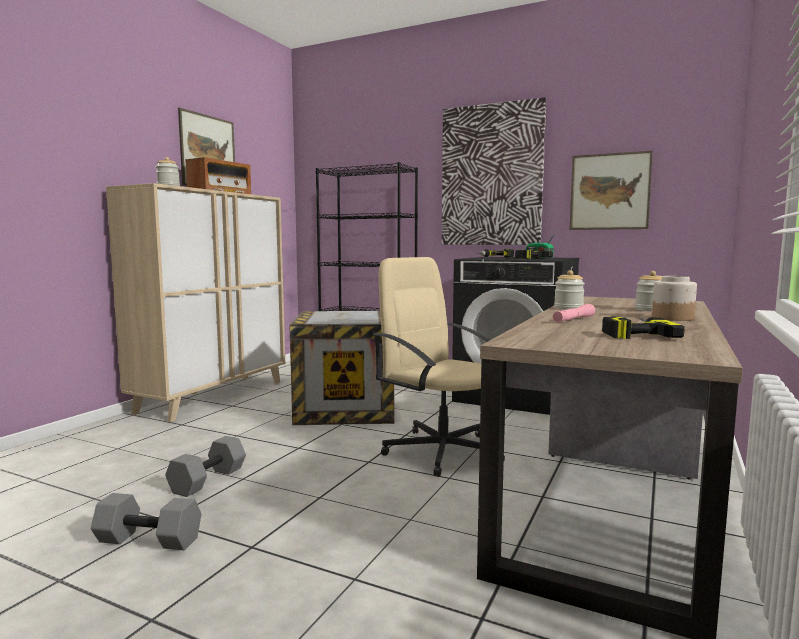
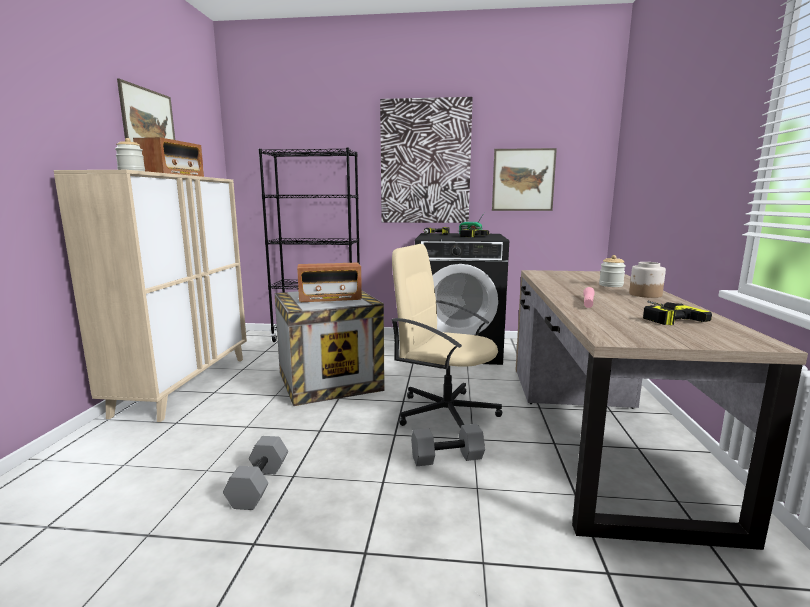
camera: 20 degrees left, 5 degrees up
(150, 539) = (254, 572): grey dumbbell -> grey dumbbell (447, 457)
(347, 317) = (330, 298): none -> radio
(568, 308) = (554, 287): jar -> none

